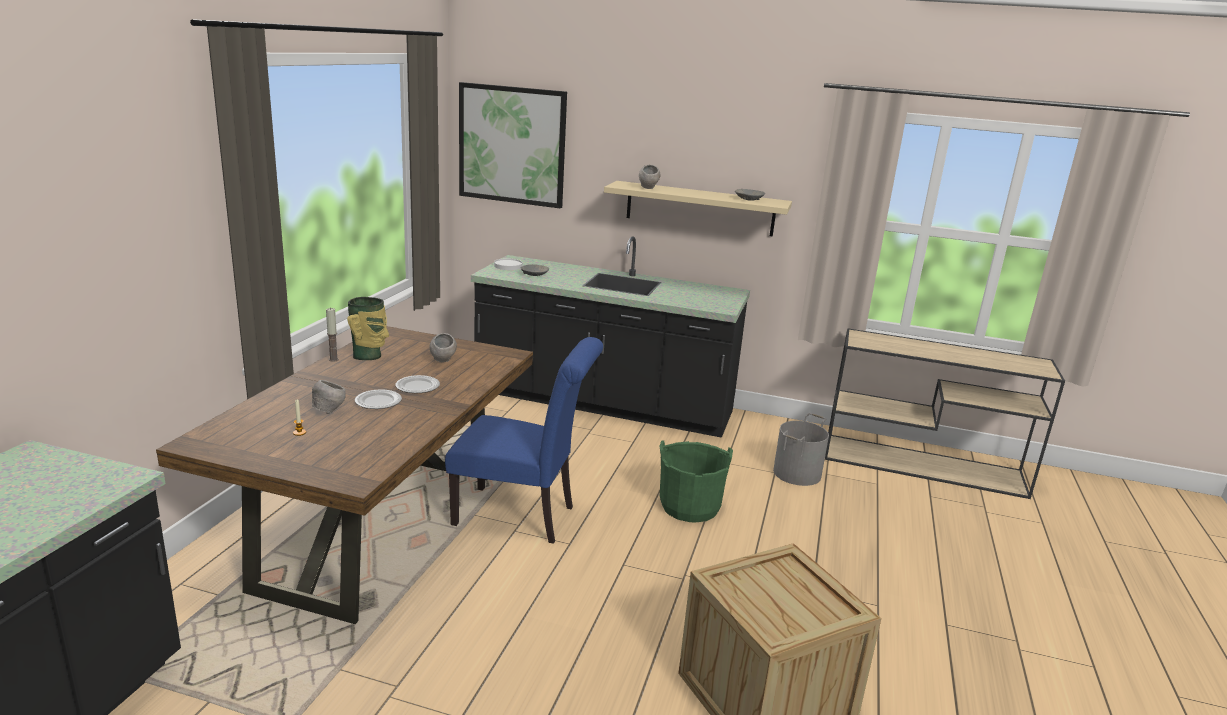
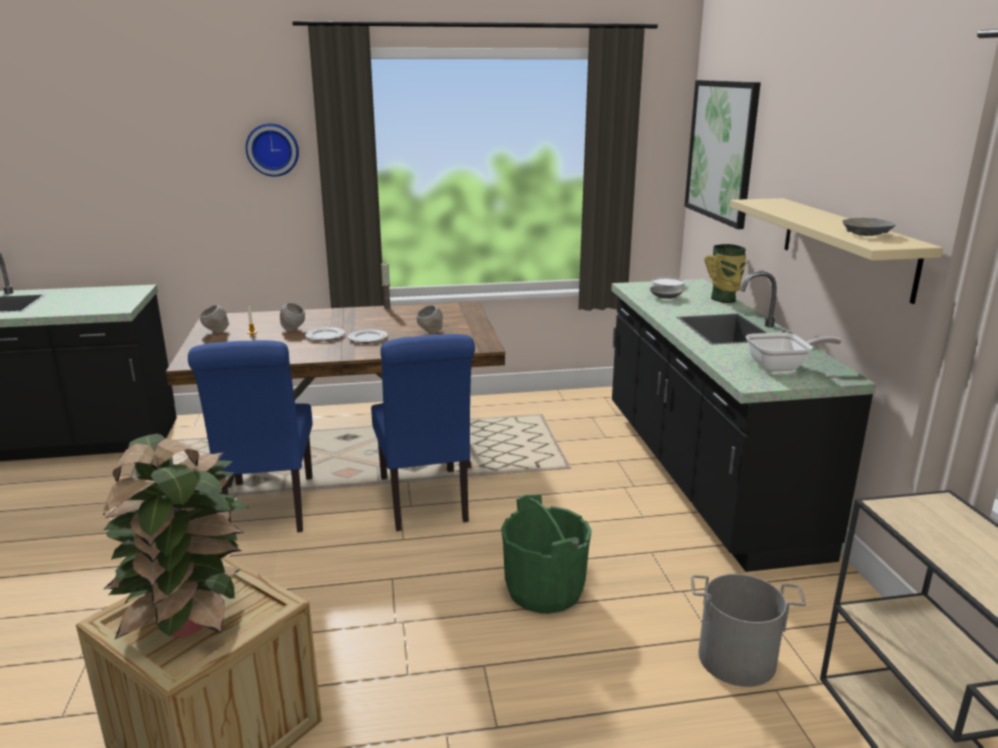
camera: 65 degrees right, 0 degrees up
(158, 195) = (272, 149): none -> wall clock
(369, 356) = (408, 313): vase -> vase (724, 300)
(440, 605) = (269, 510): none -> blue chair
(648, 188) = (775, 207): grey bowl -> grey bowl (216, 332)
(706, 296) = (782, 367): none -> frying pan
(786, 599) = (190, 619): none -> potted plant

